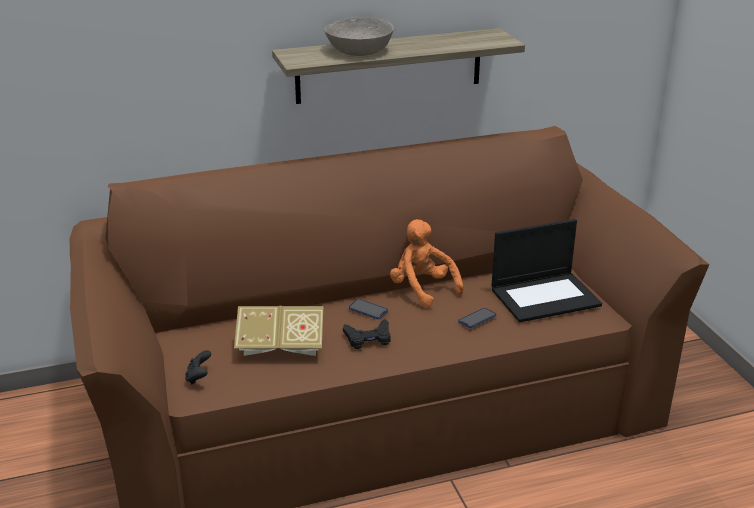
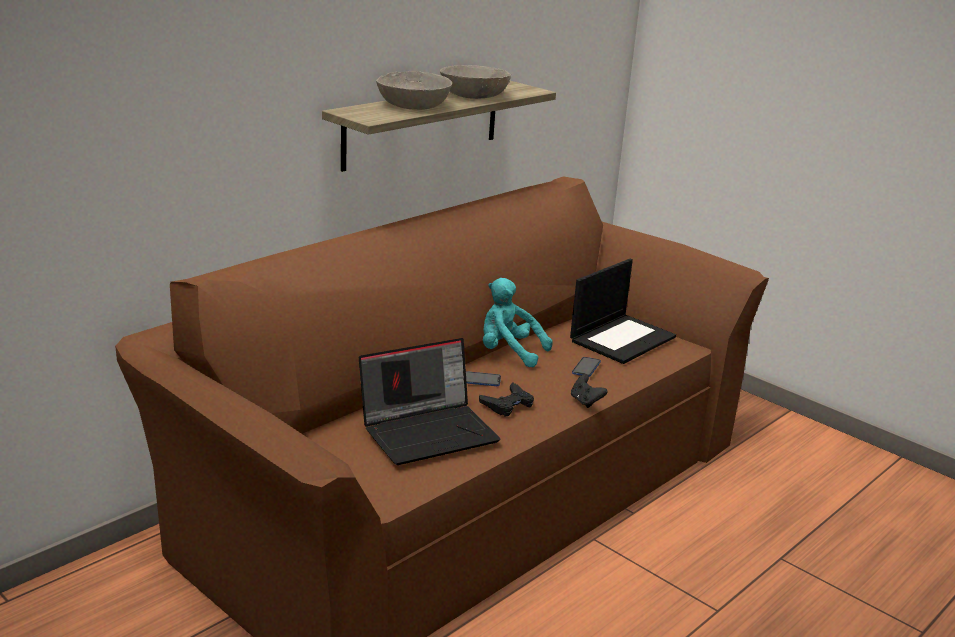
camera: 30 degrees left, 5 degrees down
(198, 377) = (371, 479): black game controller -> black game controller (585, 402)
(280, 347) = (429, 431): book -> laptop
(422, 289) = (508, 352): orange plush toy -> turquoise plush toy
(434, 43) = (474, 95): none -> grey bowl

